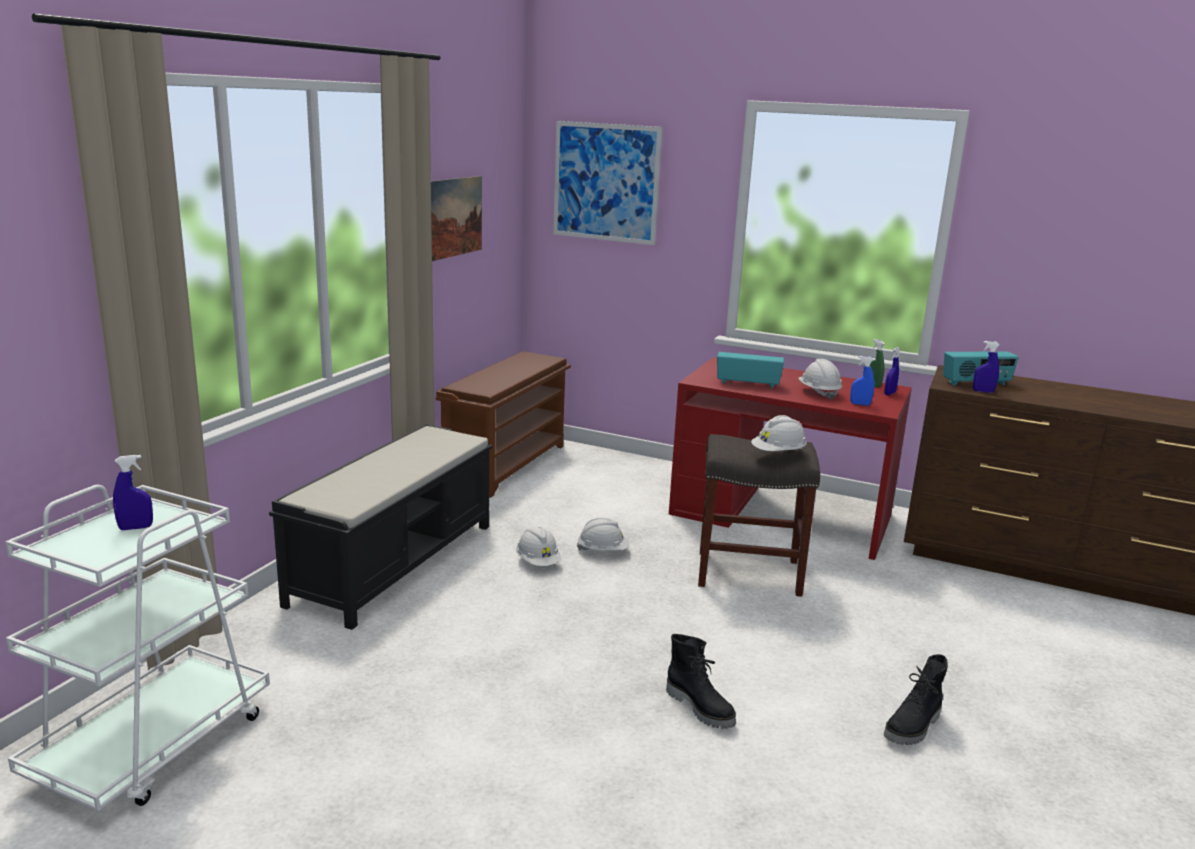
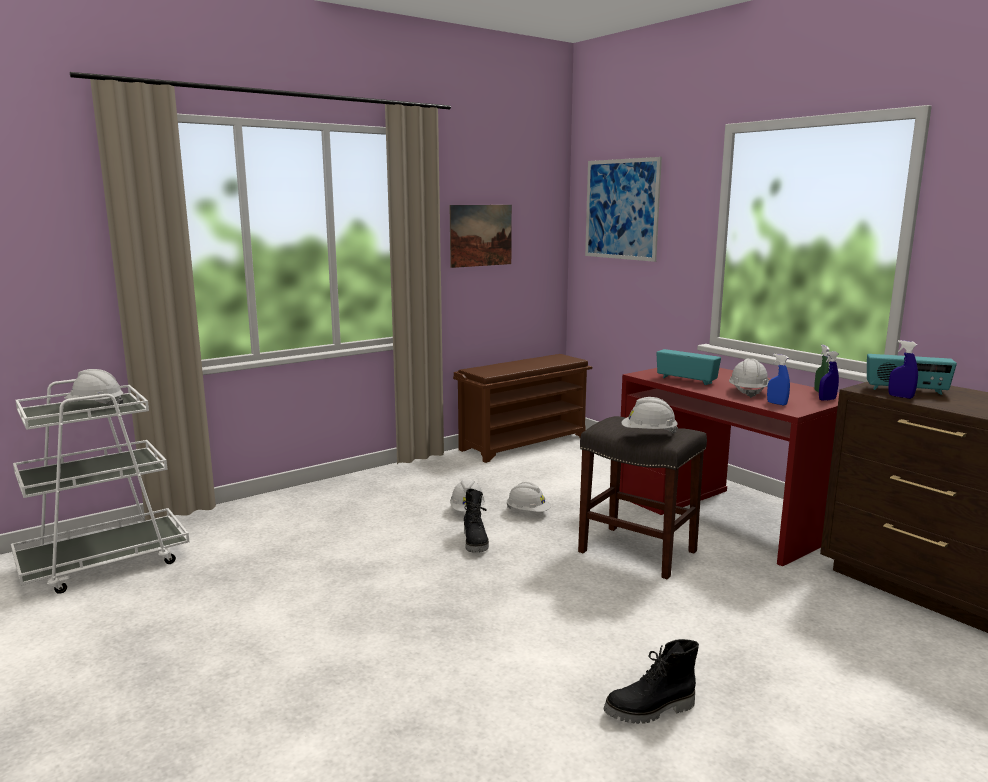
camera: 30 degrees right, 5 degrees down
(136, 528) = (95, 406): blue spray bottle -> white hard hat
(395, 562) = (367, 492): black bench -> none
(701, 708) = (470, 638): black boot -> black boot (476, 542)

